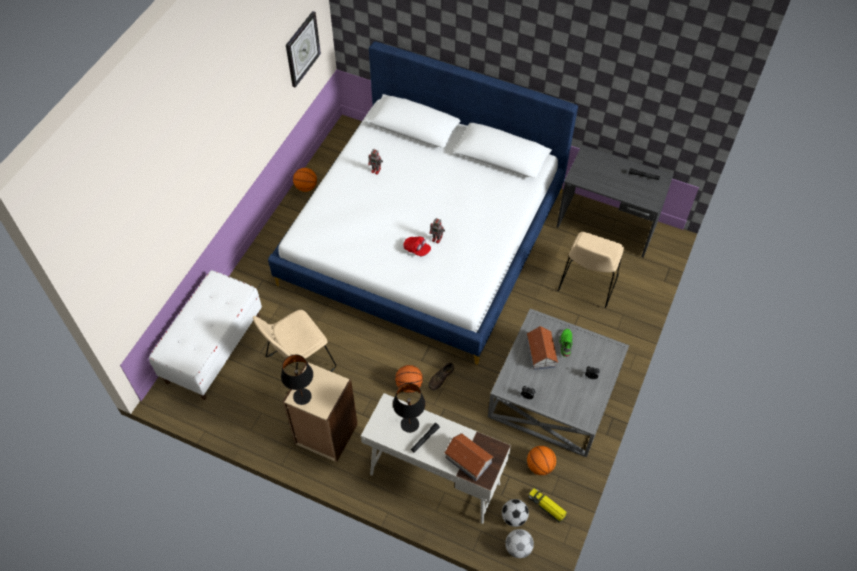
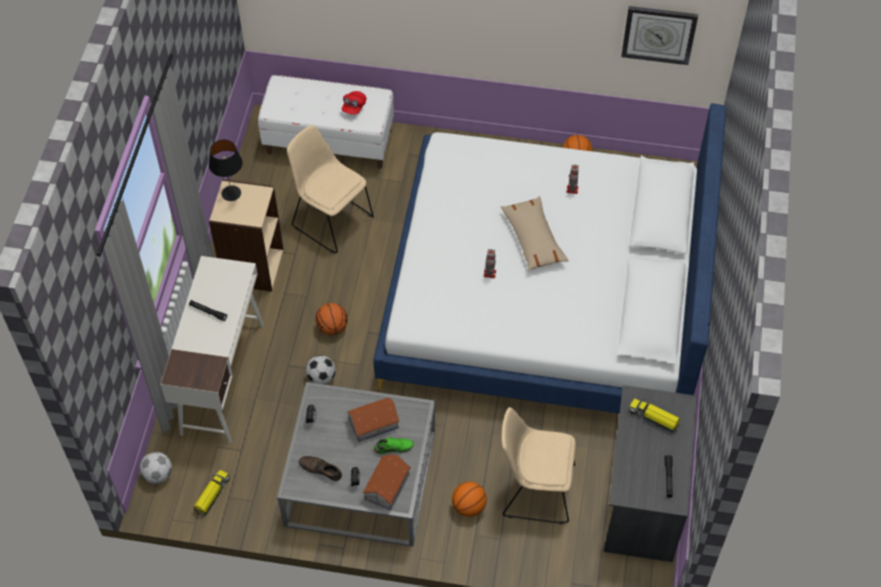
camera: 75 degrees right, 0 degrees up
(410, 424) = (223, 295): black table lamp -> none
(414, 204) = (533, 239): none -> beige pillow
(417, 249) = (467, 257): red cap -> red cap (354, 107)
(441, 378) = (349, 356): brown shoe -> brown shoe (320, 469)
(468, 460) = (191, 356): toy house -> toy house (386, 486)
(514, 517) = (193, 464): football -> football (322, 378)
(540, 466) = (261, 479): basketball -> basketball (468, 506)
(595, 171) = (654, 418): none -> toy truck

